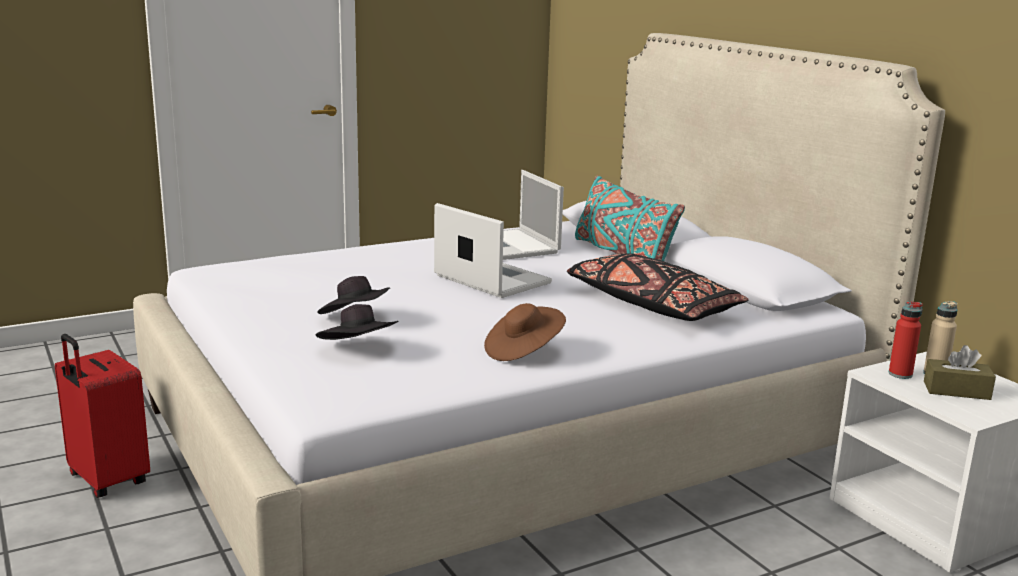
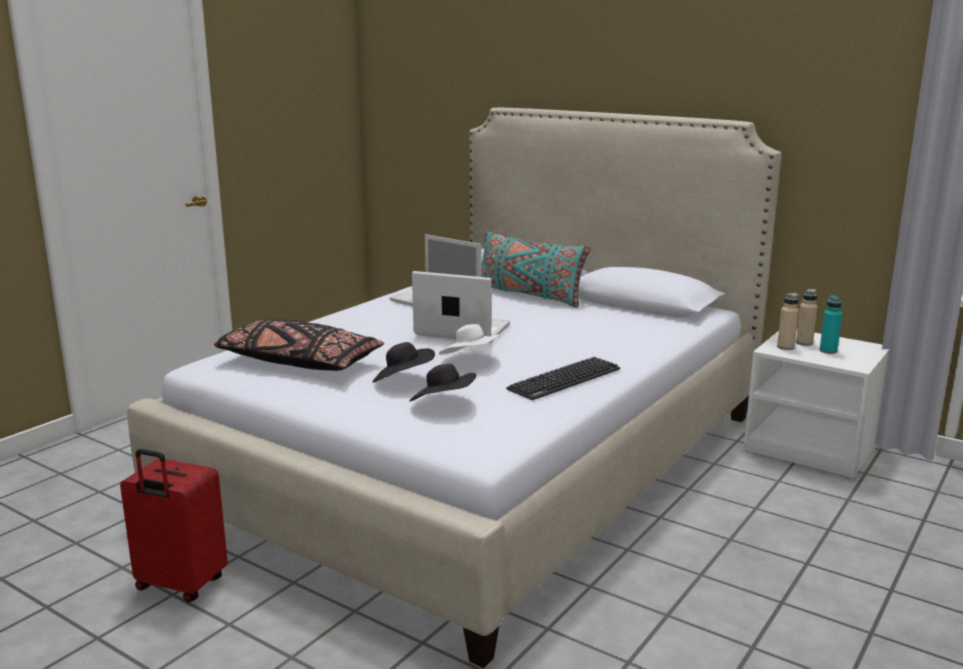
camera: 25 degrees left, 0 degrees up
(453, 311) = (470, 360): none -> white hat
(523, 351) = (564, 379): brown hat -> keyboard
(651, 305) = (600, 328): black pillow -> black pillow (298, 362)
(900, 374) = (785, 347): red bottle -> beige bottle
(956, 390) = (828, 351): brown tissue box -> turquoise bottle

